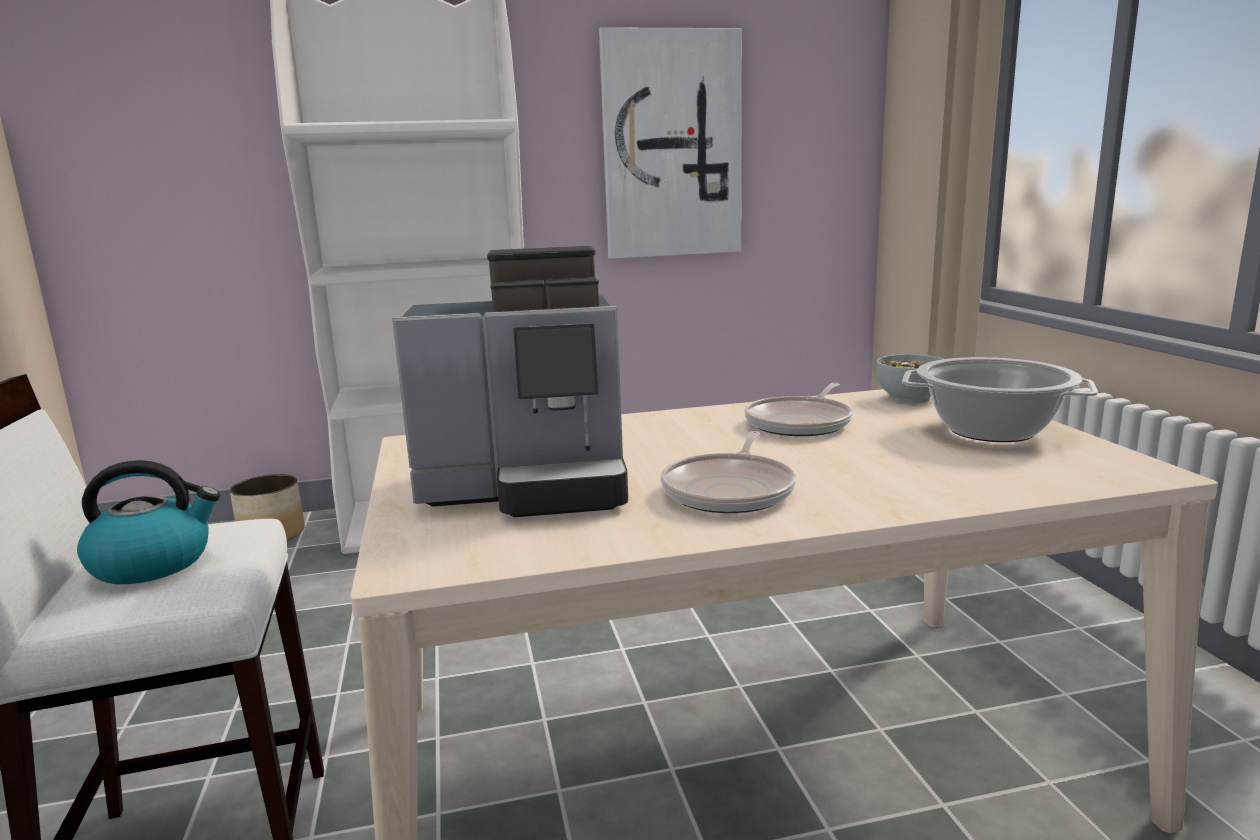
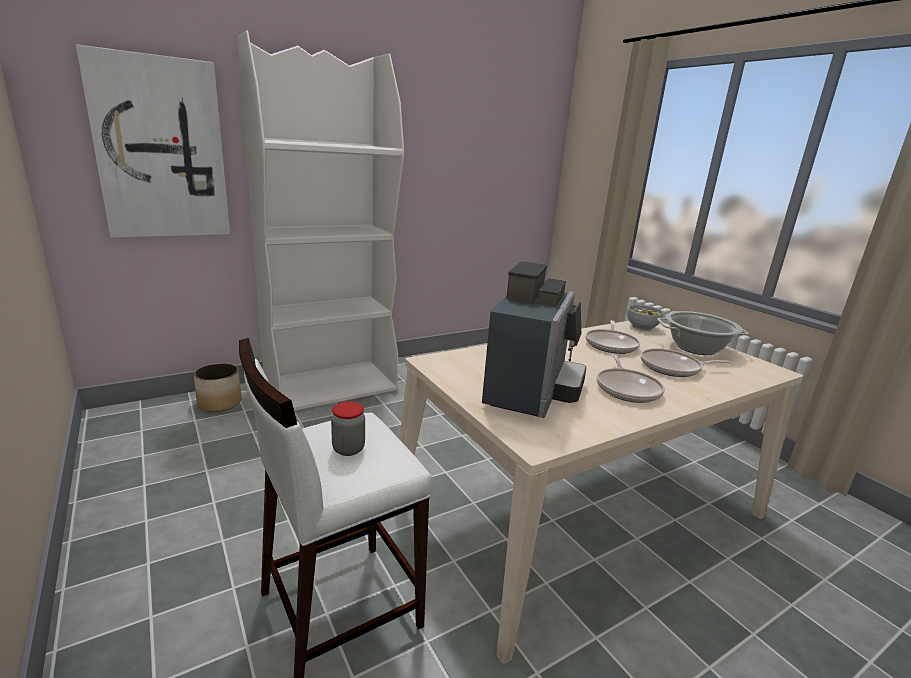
camera: 20 degrees left, 5 degrees up
(154, 563) = (348, 449): kettle -> jar
(530, 487) = (532, 391): coffee machine -> coffee machine turned 45 degrees counterclockwise
(671, 146) = (460, 163): picture -> picture (161, 150)
(886, 461) = (673, 368): none -> frying pan

